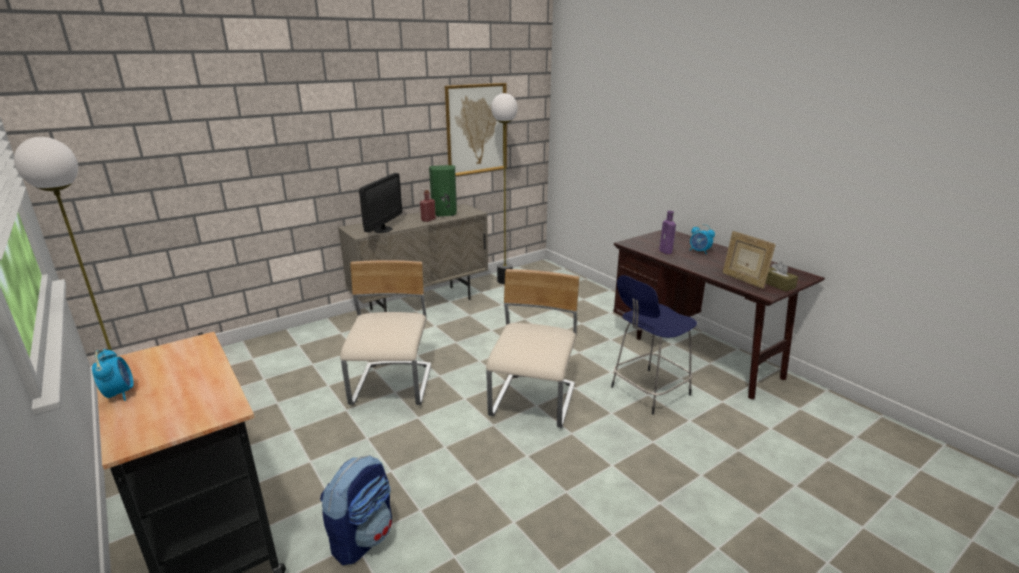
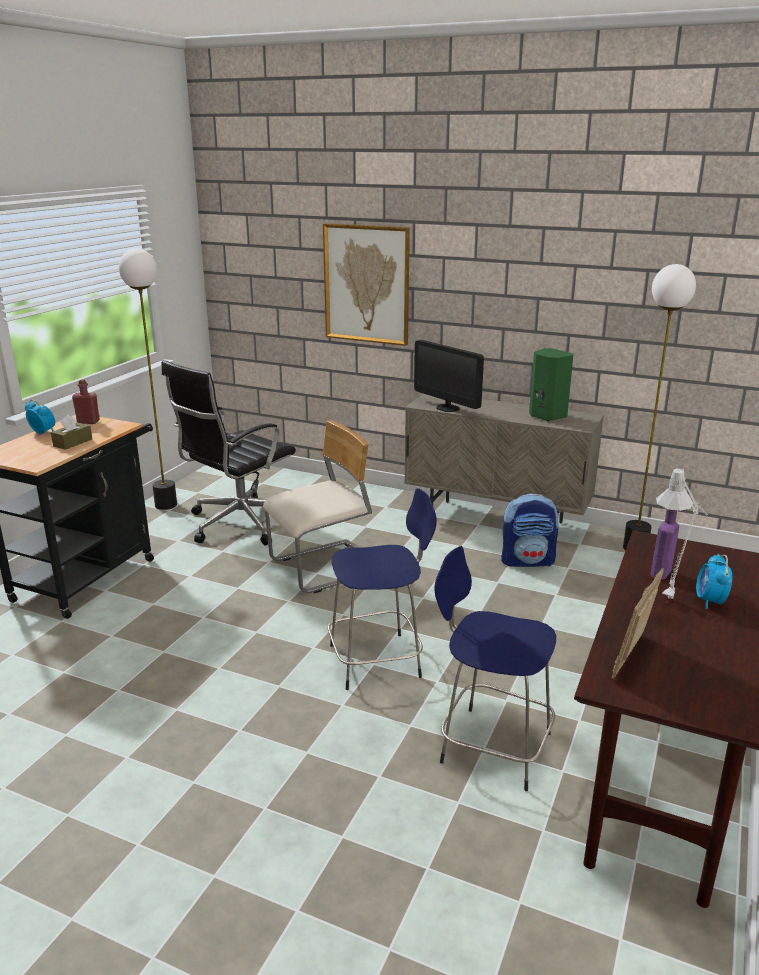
camera: 60 degrees right, 0 degrees up
(119, 394) = (43, 432): alarm clock -> alarm clock turned 90 degrees counterclockwise
(257, 407) = (239, 524): none -> black office chair
(363, 537) = (118, 636): backpack -> backpack (527, 561)
(383, 230) = (447, 408): monitor -> monitor turned 60 degrees clockwise
(428, 219) = (513, 415): red bottle -> red bottle (88, 422)
(476, 129) = (648, 312): picture -> picture (367, 284)
(534, 402) = (378, 660): beige chair -> blue stool
(689, 256) = (673, 596): none -> grey table lamp
(777, 284) = (661, 694): brown tissue box -> brown tissue box (73, 442)

